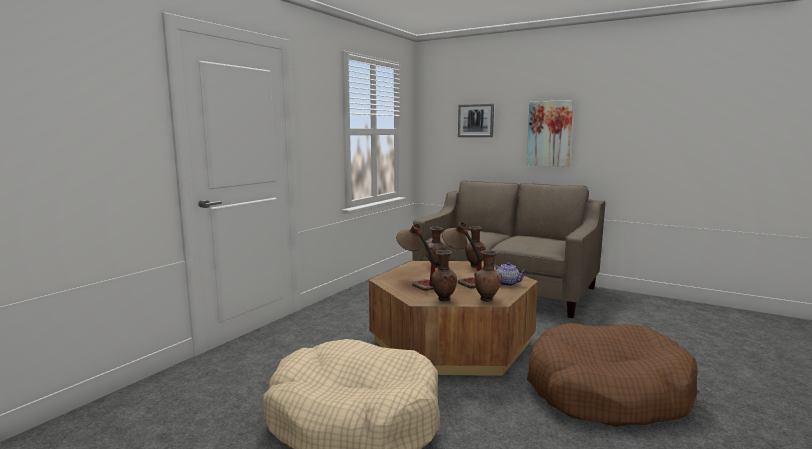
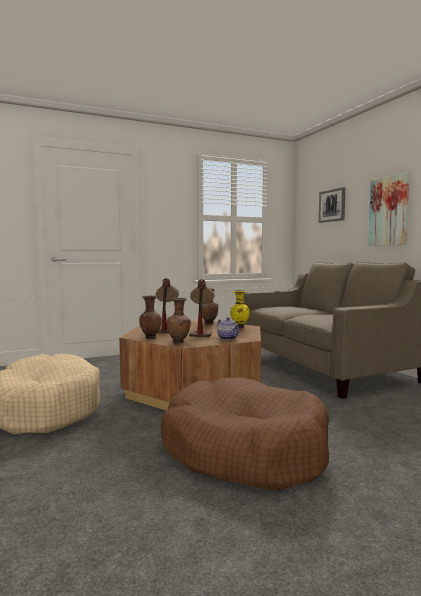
camera: 35 degrees right, 5 degrees down
(474, 266) = (239, 327): brown vase -> yellow vase

